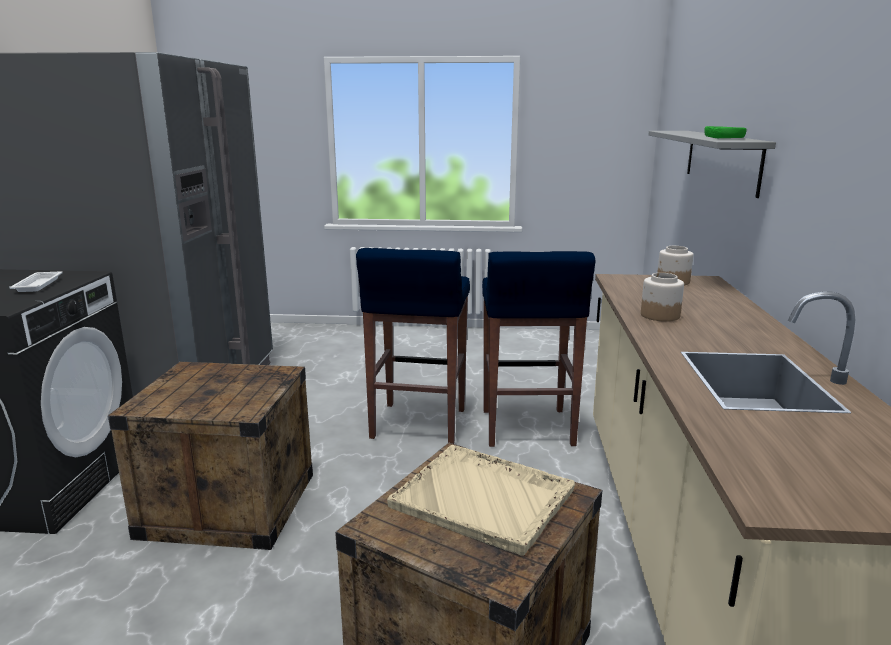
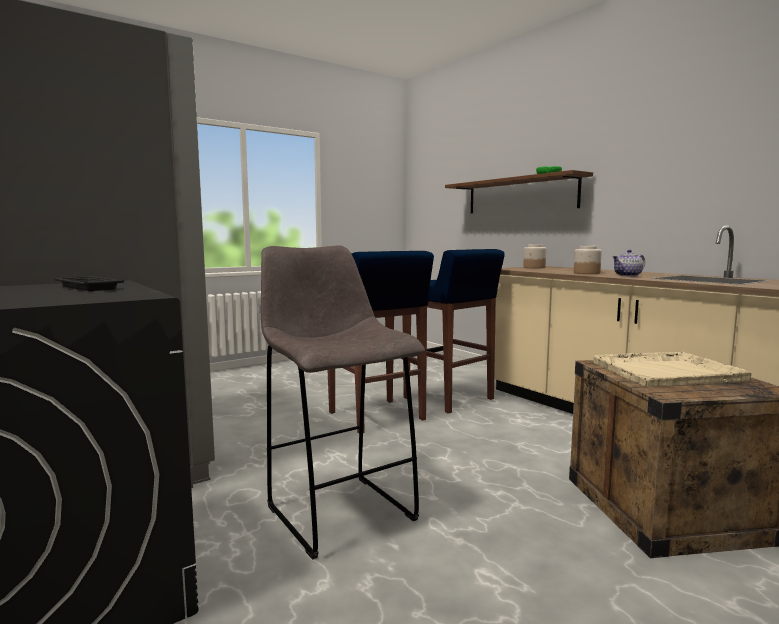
camera: 40 degrees left, 10 degrees down
(39, 284) = (88, 287): white tray -> black tray
(229, 504) = (338, 511): crate -> grey stool
(685, 336) = (628, 275): none -> teapot
(721, 160) = (520, 195): grey shelf -> brown shelf

